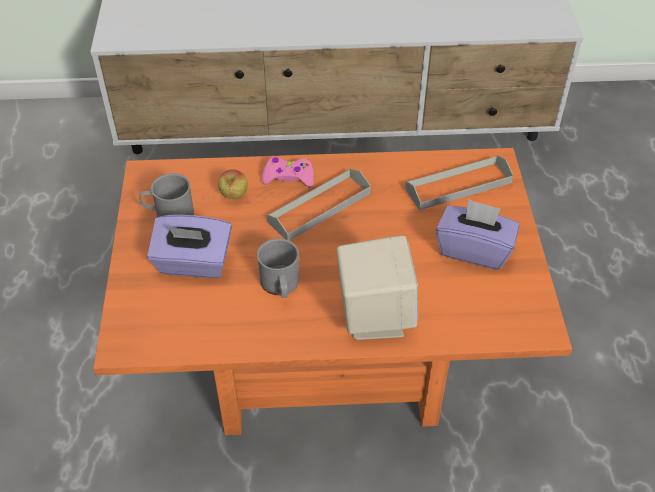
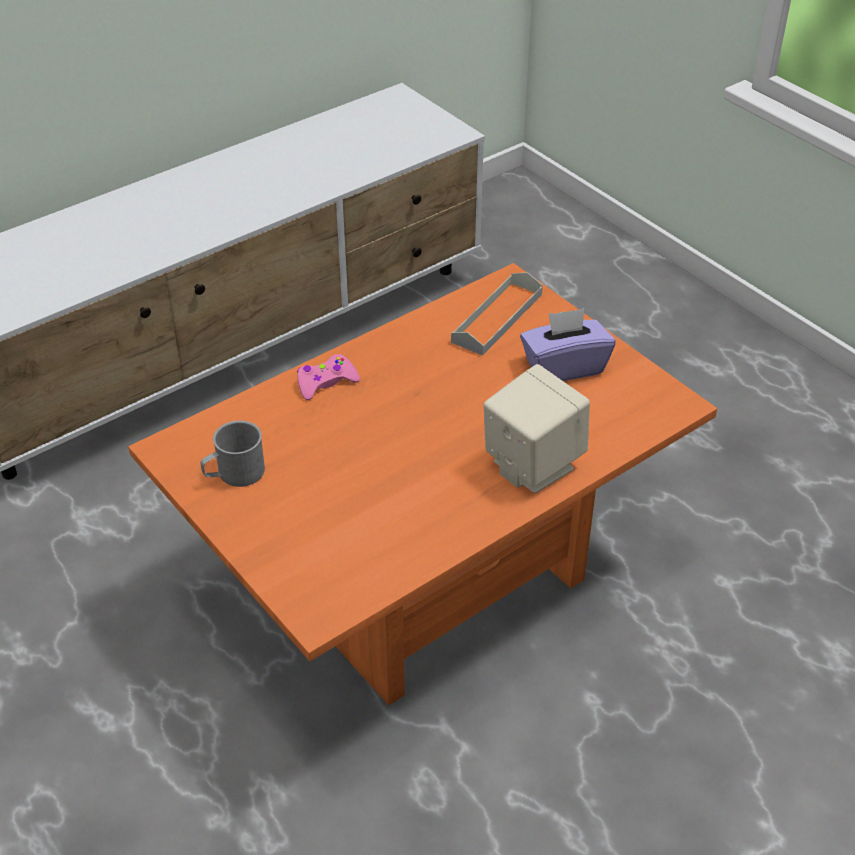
camera: 35 degrees left, 5 degrees down
(193, 263) = (311, 507): purple tissue box -> none
(234, 196) = (287, 426): apple -> none
(280, 286) = (419, 483): grey mug -> none
(319, 207) = (386, 396): grey tray -> none

